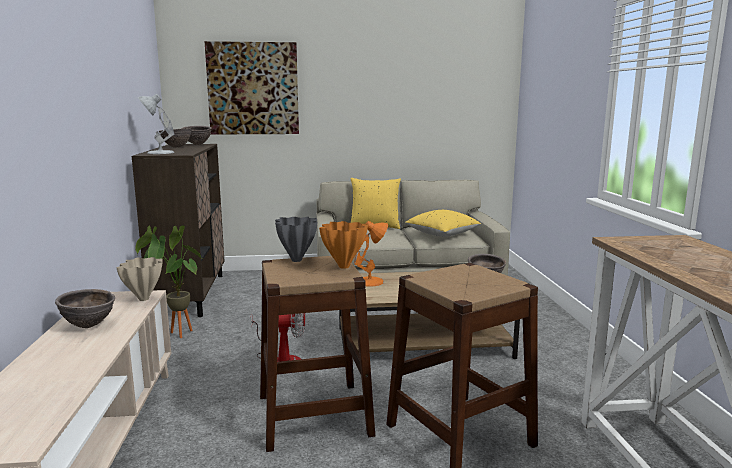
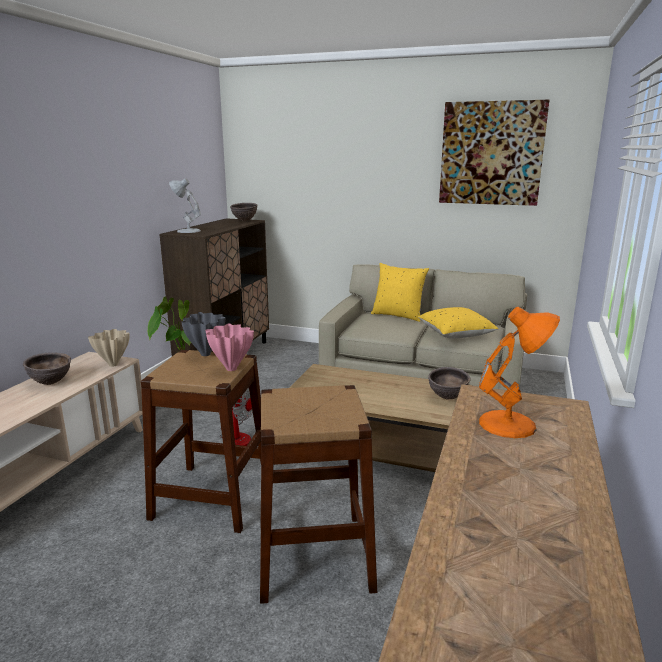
camera: 25 degrees right, 5 degrees up
(176, 147) = (219, 224): brown bowl -> none
(253, 89) = (301, 167): picture -> picture (491, 153)
(343, 267) = (230, 369): orange vase -> pink vase
(371, 281) = (332, 377): orange table lamp -> orange table lamp (510, 424)

